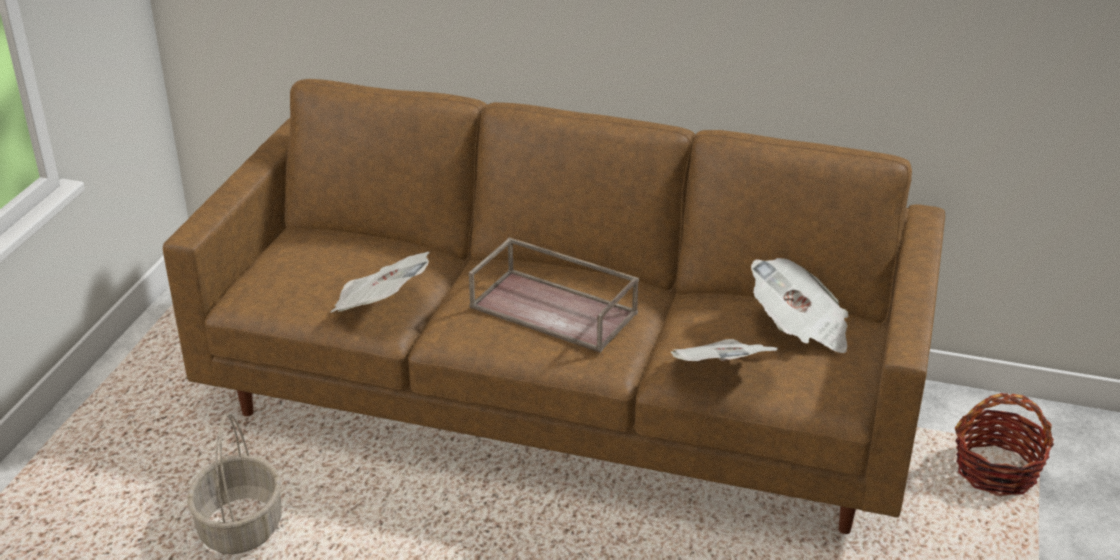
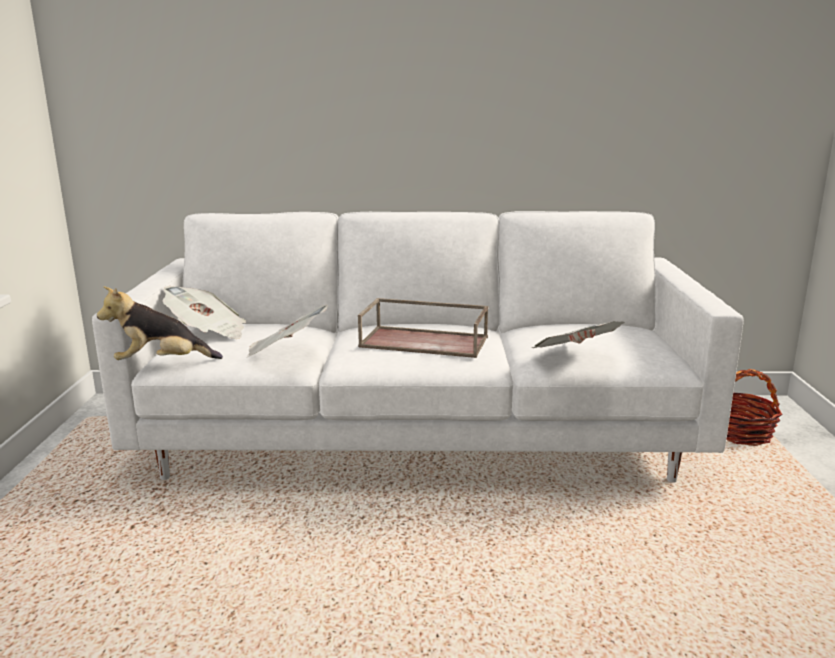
camera: 15 degrees left, 15 degrees down
(239, 301) = (162, 363): none -> plush toy
(241, 528) = (181, 557): basket -> none
(562, 405) = (419, 439): brown sofa -> white sofa
(800, 329) = (608, 333): newspaper -> newspaper (208, 333)

